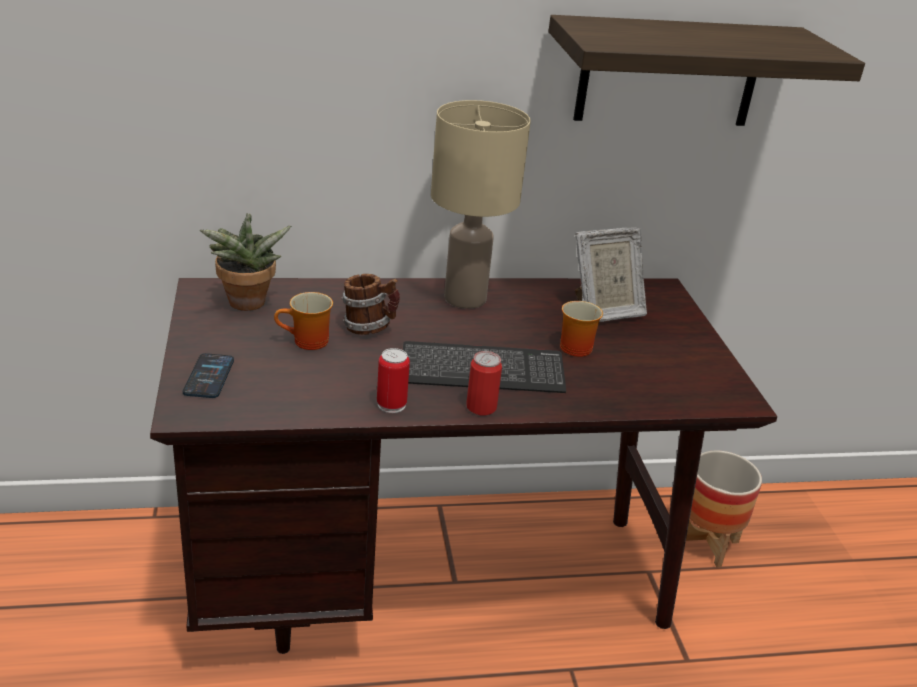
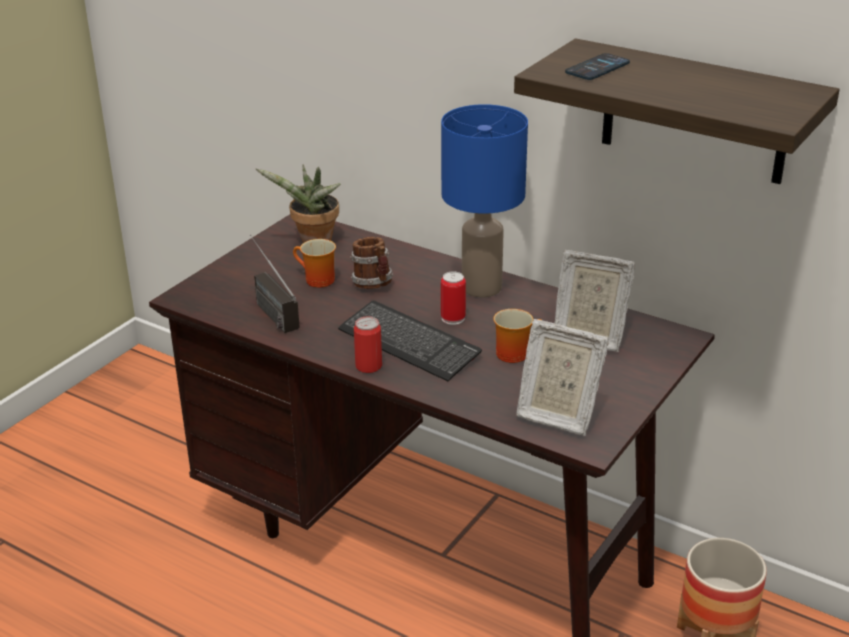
camera: 45 degrees right, 0 degrees up
(209, 377) = (224, 281): phone -> phone (597, 68)
(301, 389) = (268, 308): none -> radio
(391, 404) = (310, 340): can -> can (453, 318)
(466, 299) = (481, 288): beige table lamp -> blue table lamp
(682, 385) = (556, 414): none -> picture frame

